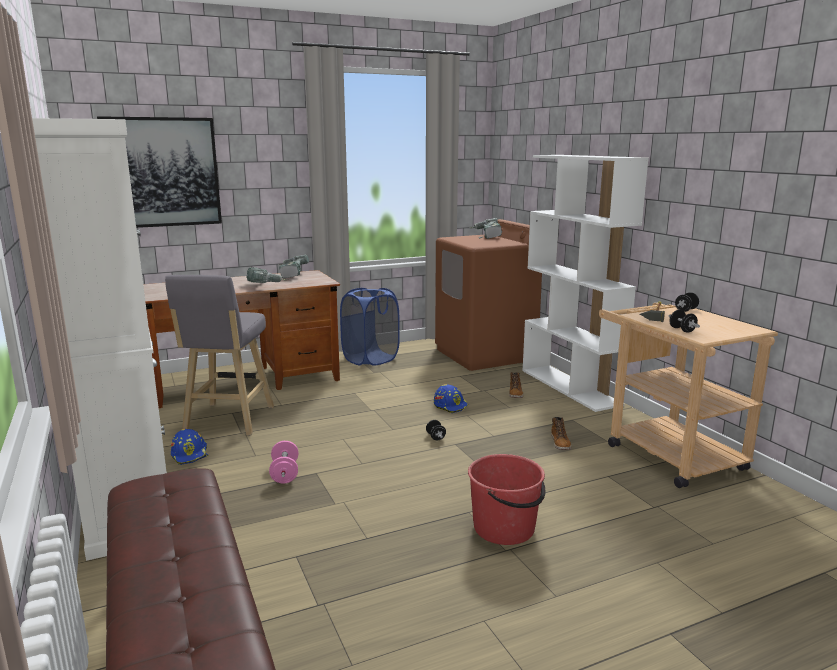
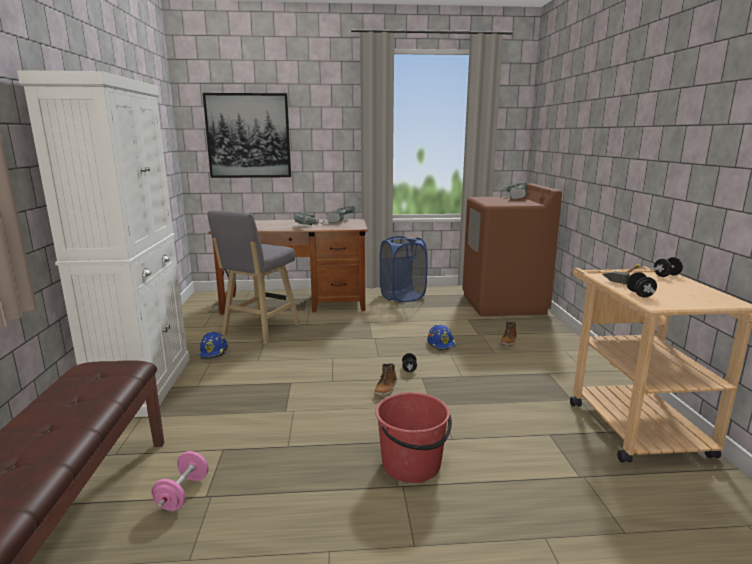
camera: 20 degrees right, 0 degrees up
(285, 473) = (267, 379): pink dumbbell -> pink dumbbell (183, 493)
(560, 443) = (521, 393): boot -> boot (386, 388)
(570, 387) = (567, 342): white bookcase -> none

